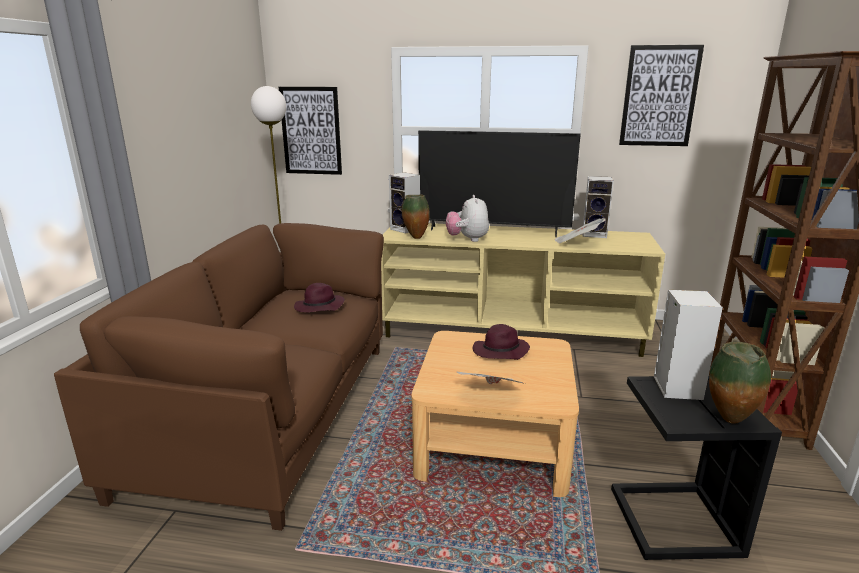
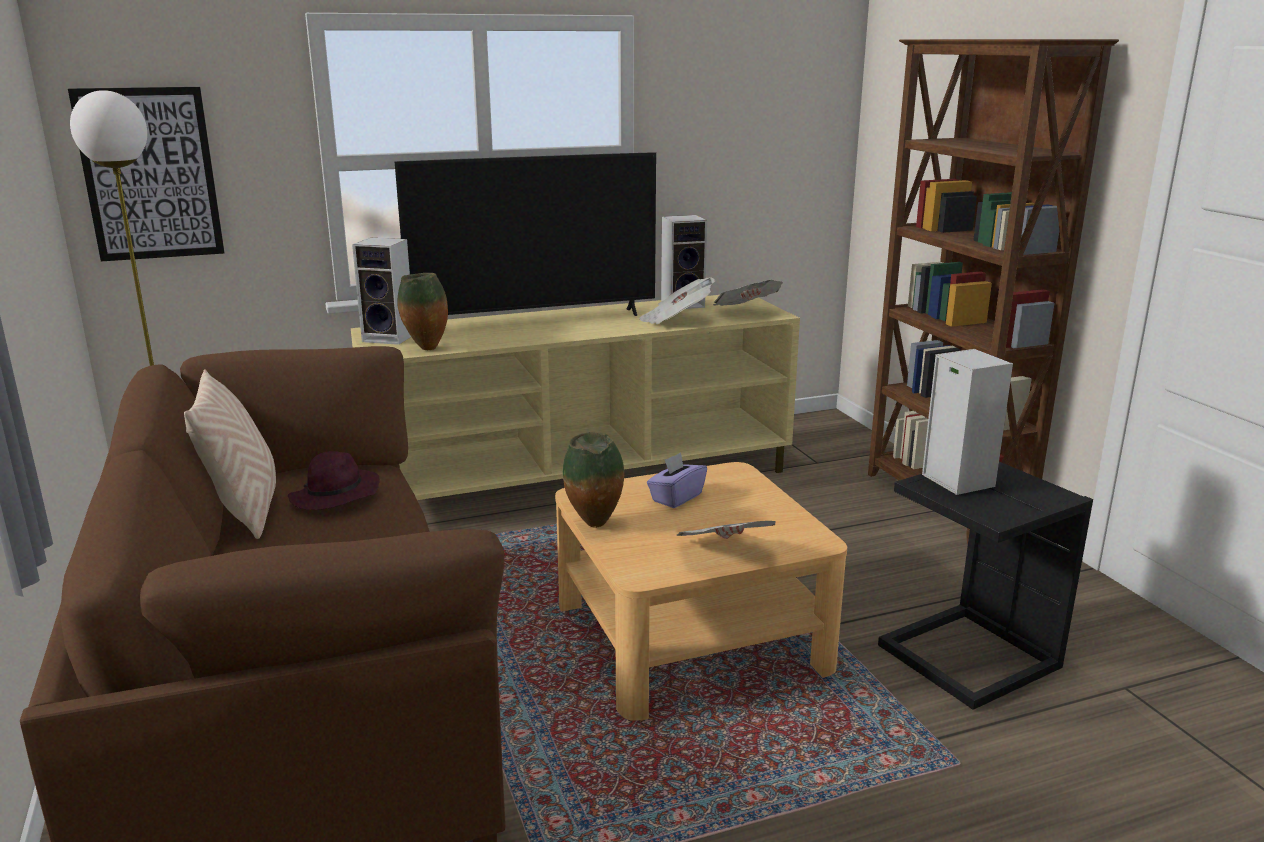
camera: 30 degrees left, 0 degrees up
(276, 305) = (244, 510): none -> beige pillow
(467, 239) = (513, 339): plush toy -> none
(500, 352) = (676, 497): purple hat -> purple tissue box
(631, 245) = (746, 312): none -> newspaper
(659, 96) = (734, 91): picture -> none
(730, 421) = (1041, 502): vase -> vase (595, 526)

